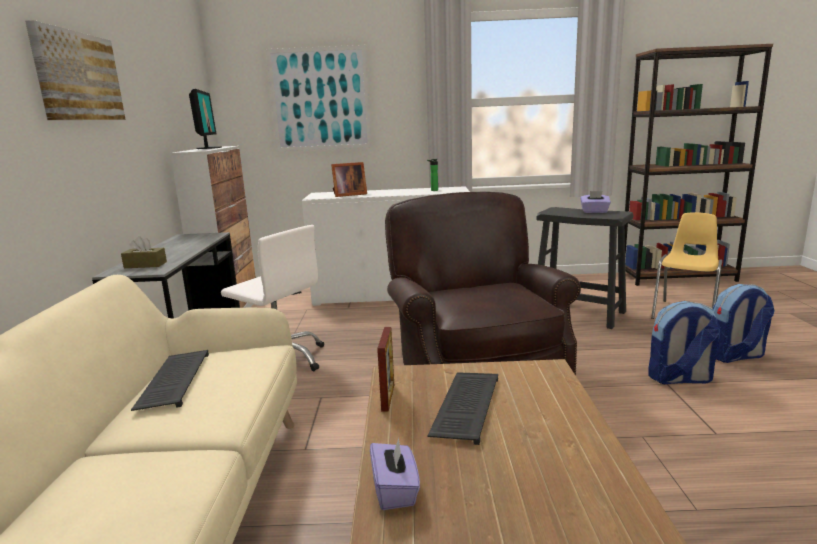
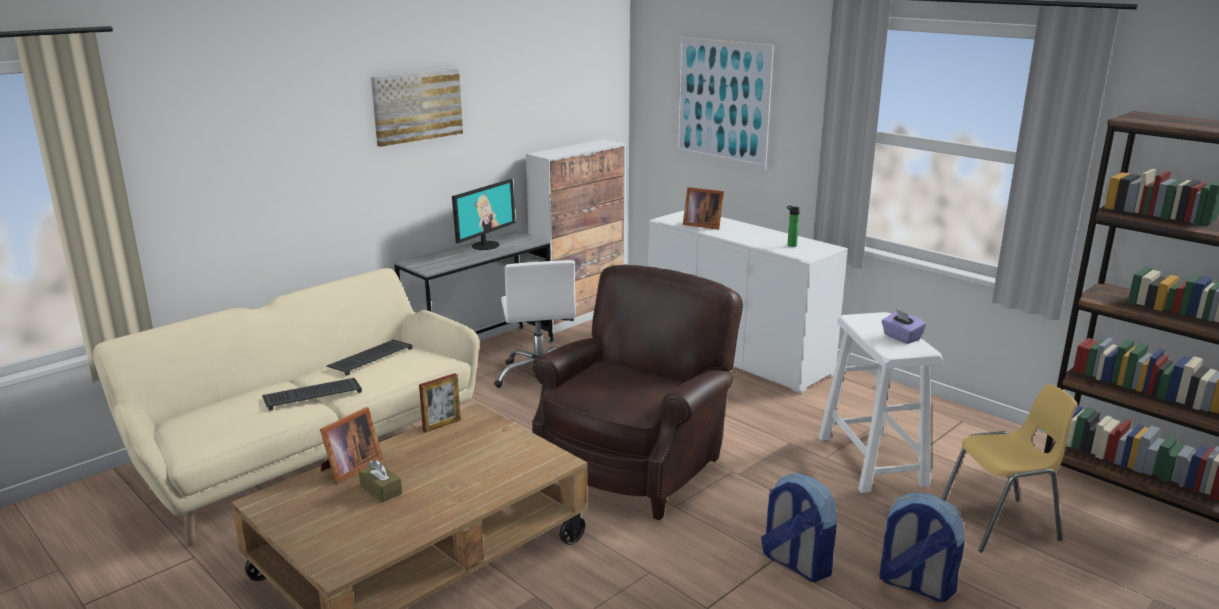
camera: 45 degrees right, 5 degrees up
(145, 265) = (435, 261): brown tissue box -> brown tissue box (381, 490)
(208, 148) = (581, 146): monitor -> monitor (485, 245)
(395, 490) = (349, 468): purple tissue box -> picture frame
(465, 405) = (463, 452): keyboard -> keyboard (313, 394)
(577, 313) = (871, 460): black stool -> white stool

